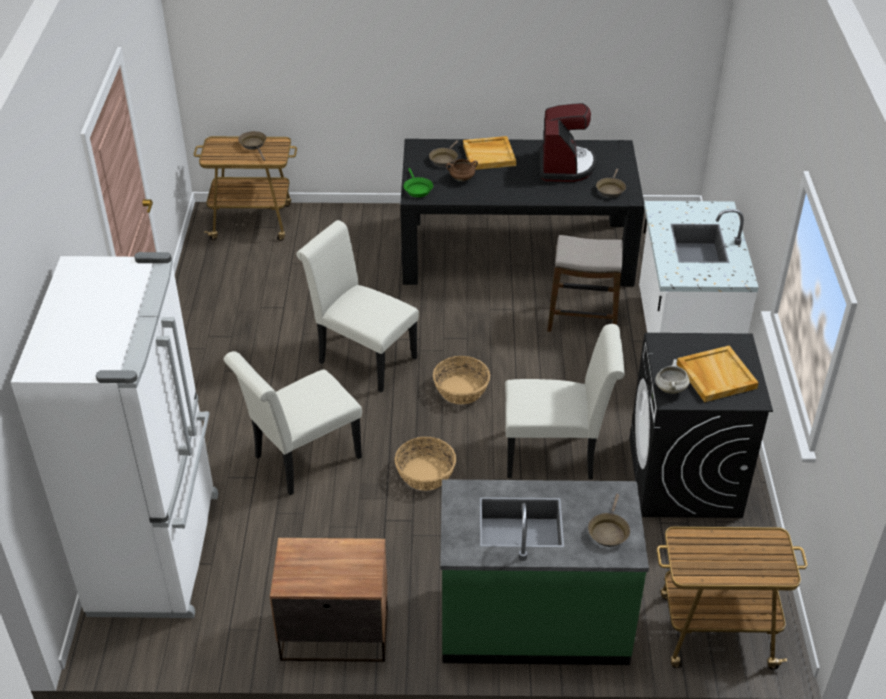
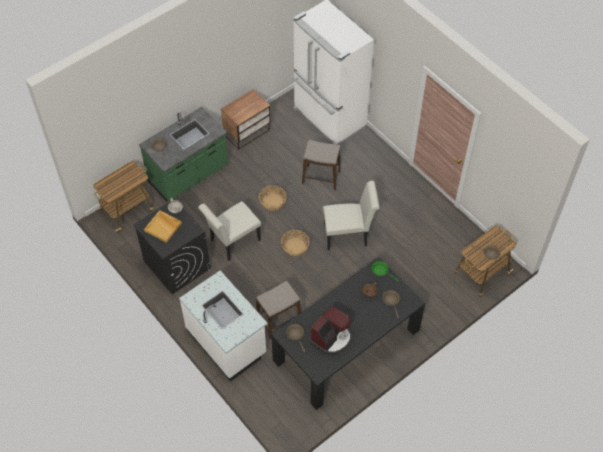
camera: 140 degrees right, 15 degrees up
(301, 460) = (321, 177): white chair -> stool
(489, 155) = (374, 319): beige tray -> none
(565, 165) = (331, 338): coffee machine -> coffee machine turned 105 degrees counterclockwise

